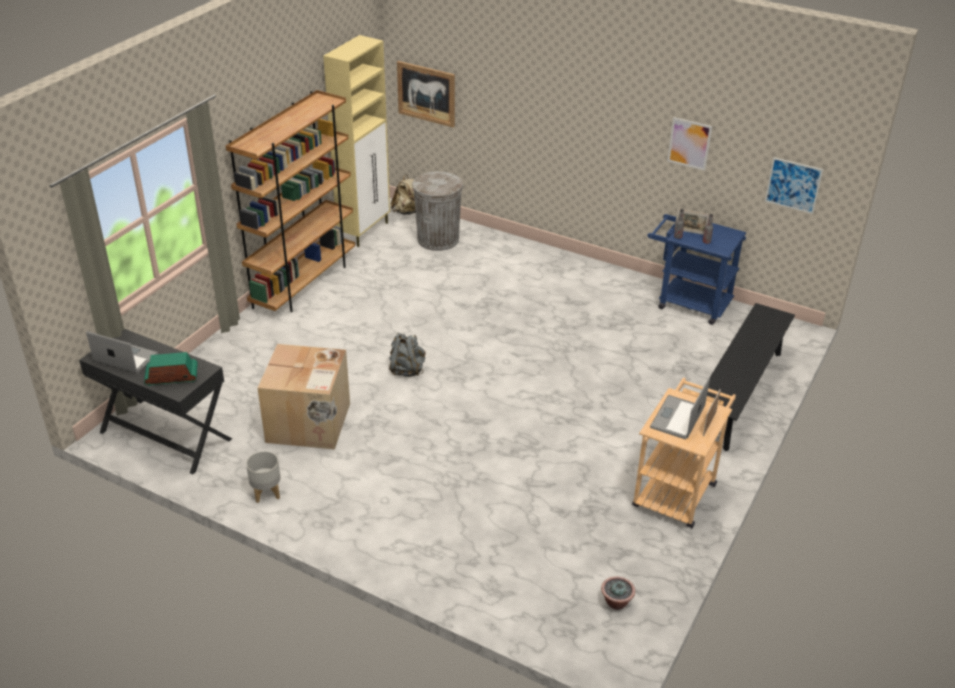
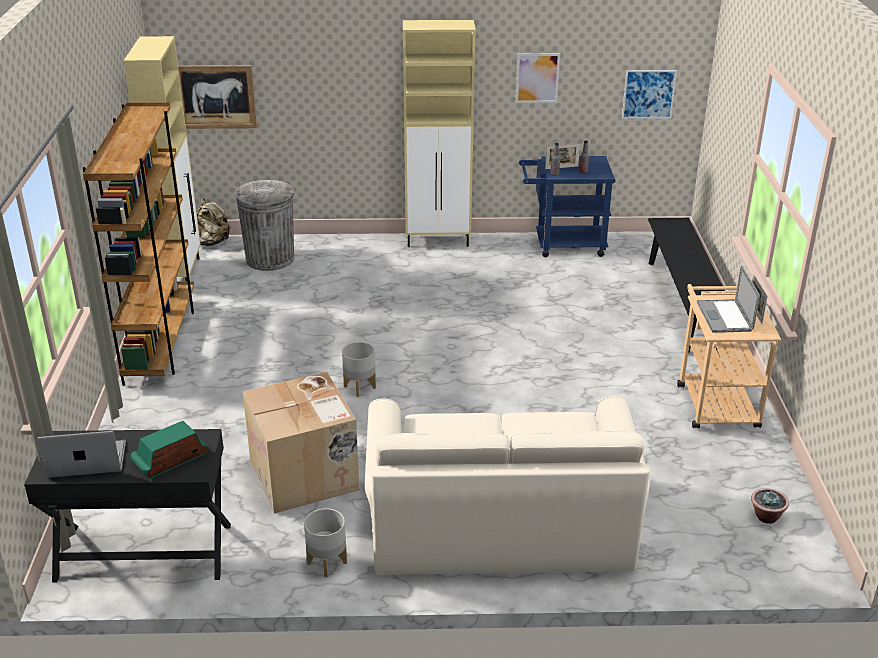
camera: 30 degrees left, 5 degrees down
(407, 370) = (359, 387): grey backpack -> grey planter
(408, 514) = (499, 520): none -> beige sofa
(584, 265) = (438, 241): none -> beige cabinet

